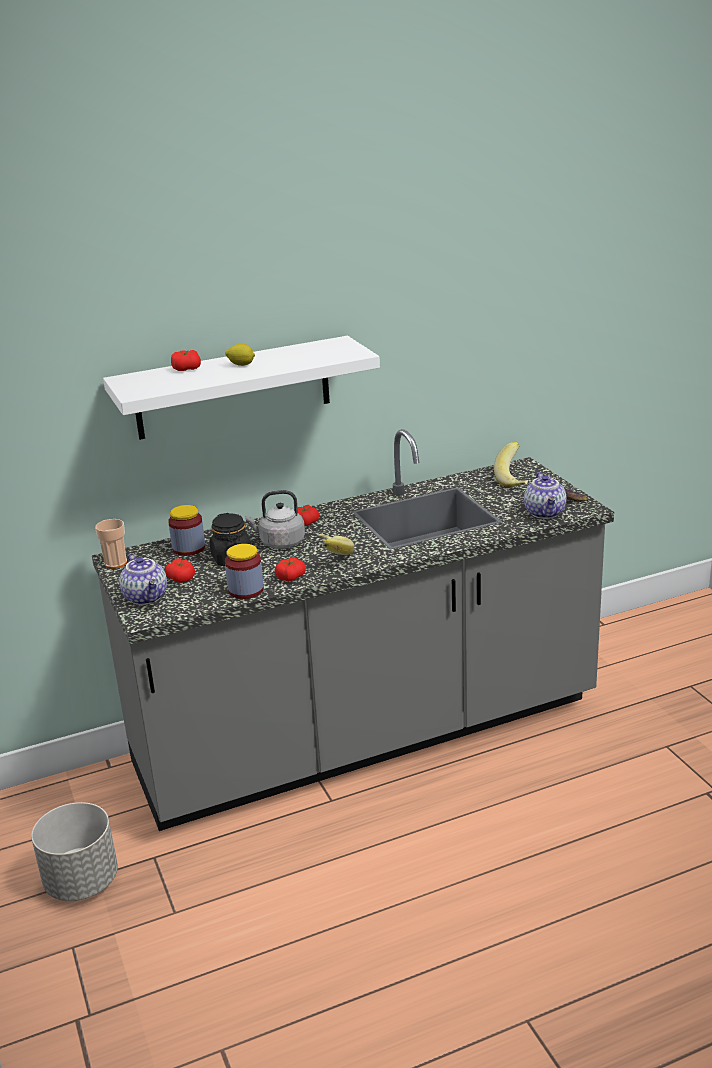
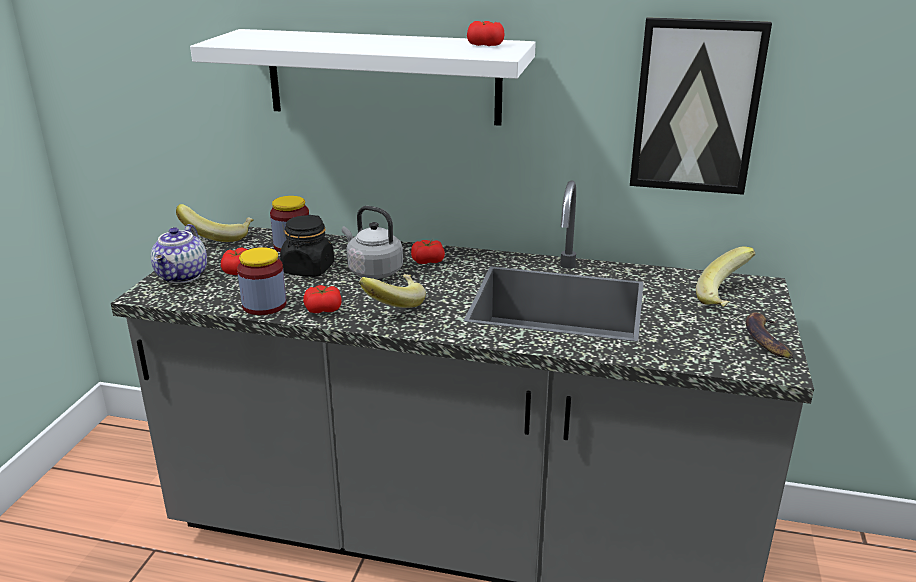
camera: 35 degrees right, 0 degrees up
(82, 881) = (85, 538): grey planter -> none
(116, 563) = (219, 236): cup -> banana
(186, 369) = (314, 35): tomato -> tomato (485, 45)
(241, 365) = (366, 41): lemon -> none
(458, 356) = (696, 107): none -> picture
(546, 513) = (710, 353): teapot -> none

